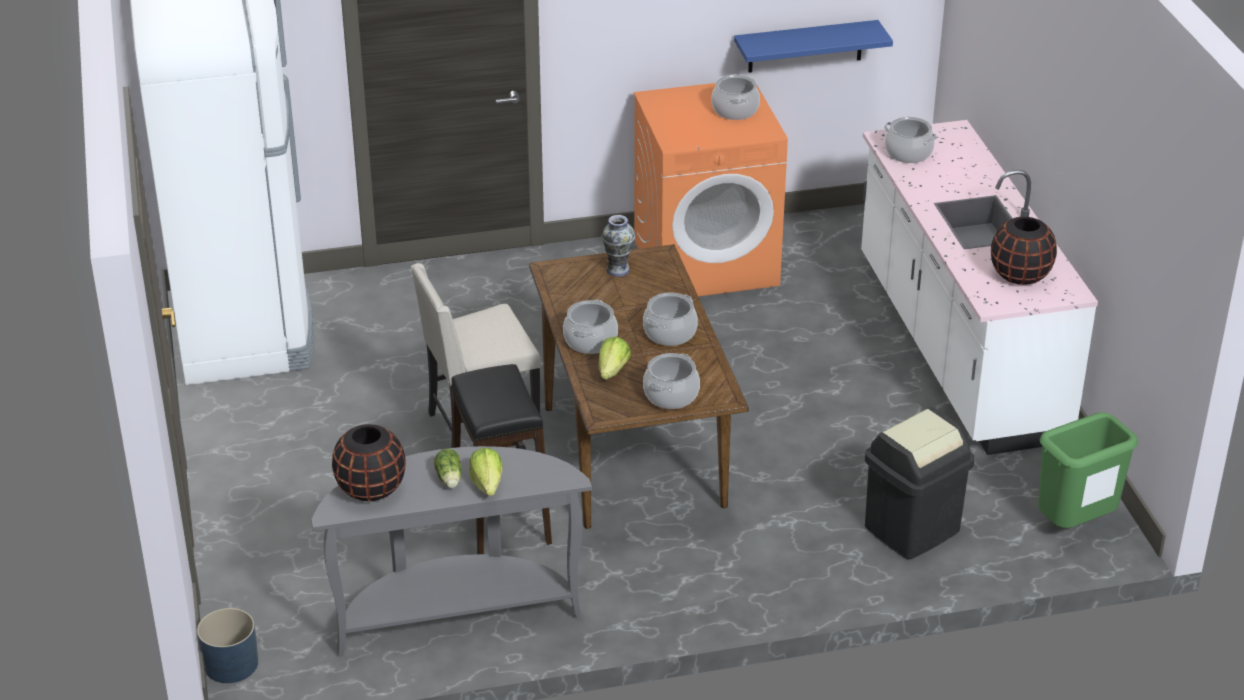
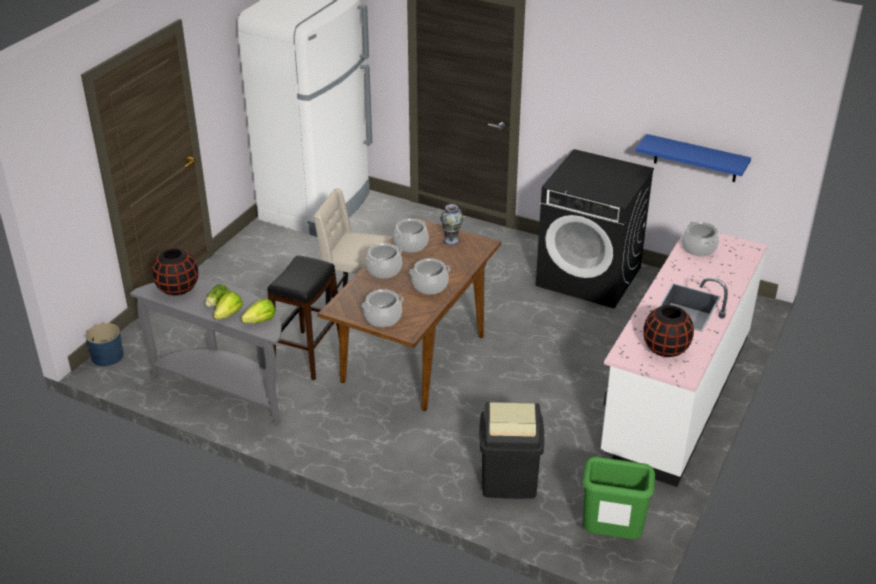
camera: 40 degrees right, 0 degrees up
(612, 371) = (372, 290): lettuce -> lettuce (260, 321)
(706, 261) = (589, 276): orange washing machine -> black washing machine
(735, 110) = (617, 180): cooking pot -> cooking pot (411, 245)

